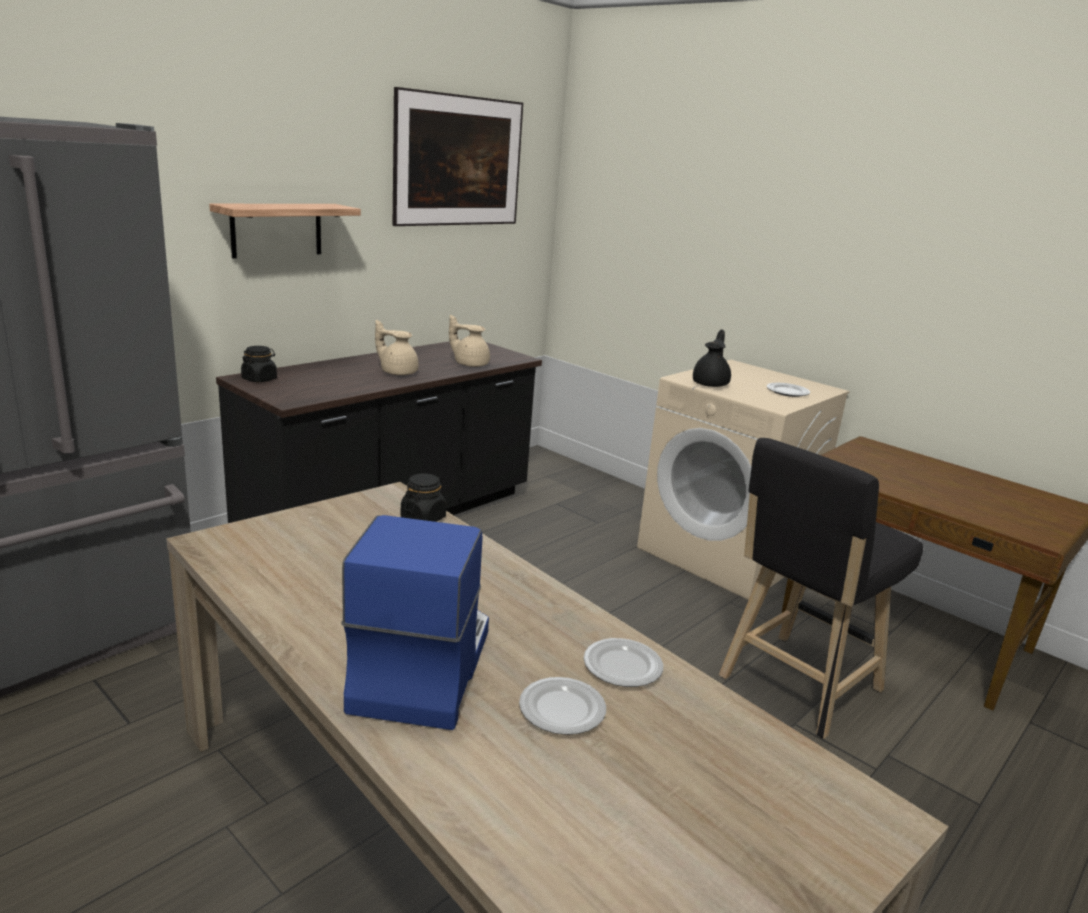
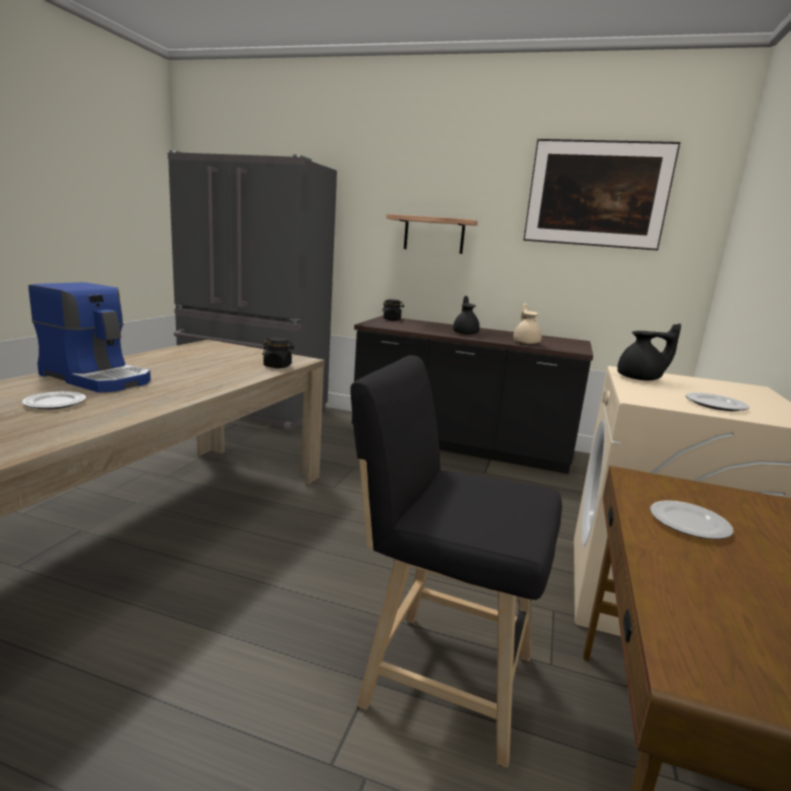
camera: 65 degrees right, 5 degrees down
(397, 372) = (465, 333): beige teapot -> black teapot
(420, 667) = (98, 378): coffee machine -> coffee machine turned 45 degrees clockwise
(621, 666) = (109, 413): plate -> plate (688, 523)

